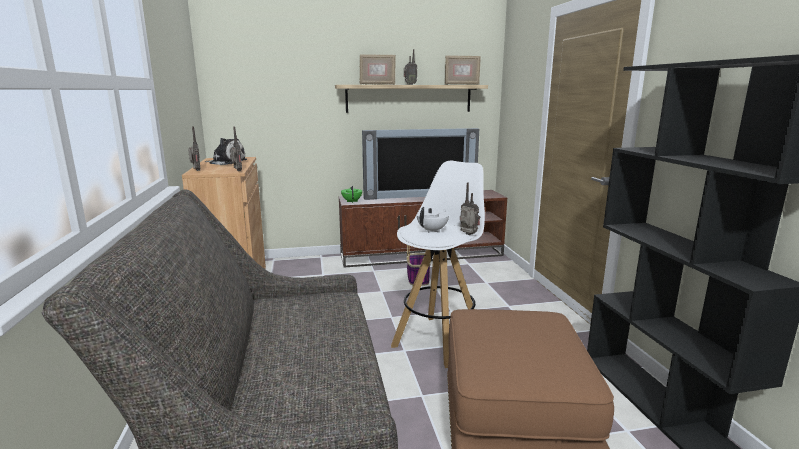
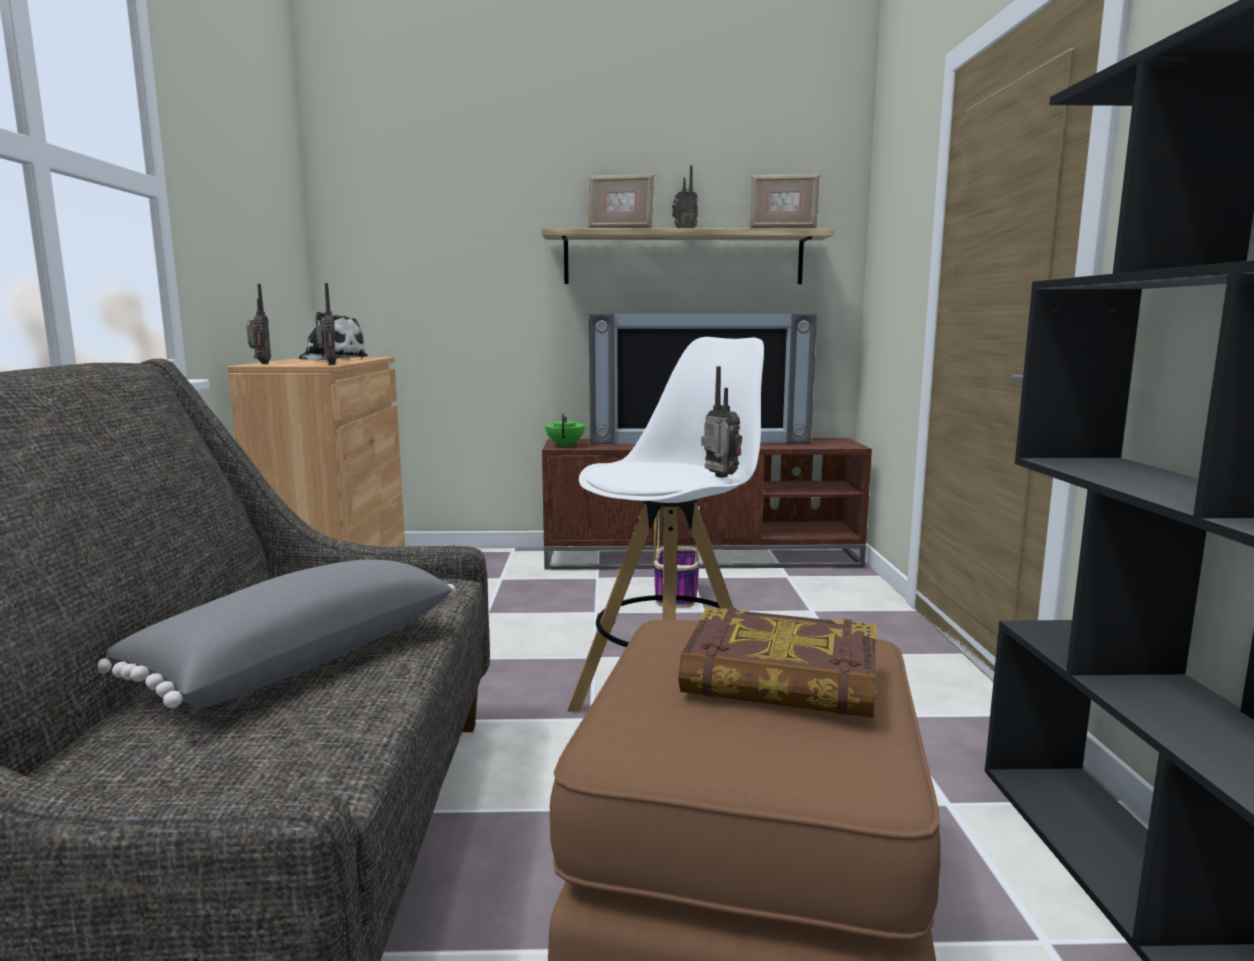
camera: 10 degrees right, 5 degrees down
(305, 346) = (297, 659): none -> grey pillow
(433, 231) = (651, 469): white teapot -> none
(531, 338) = (780, 677): none -> book

